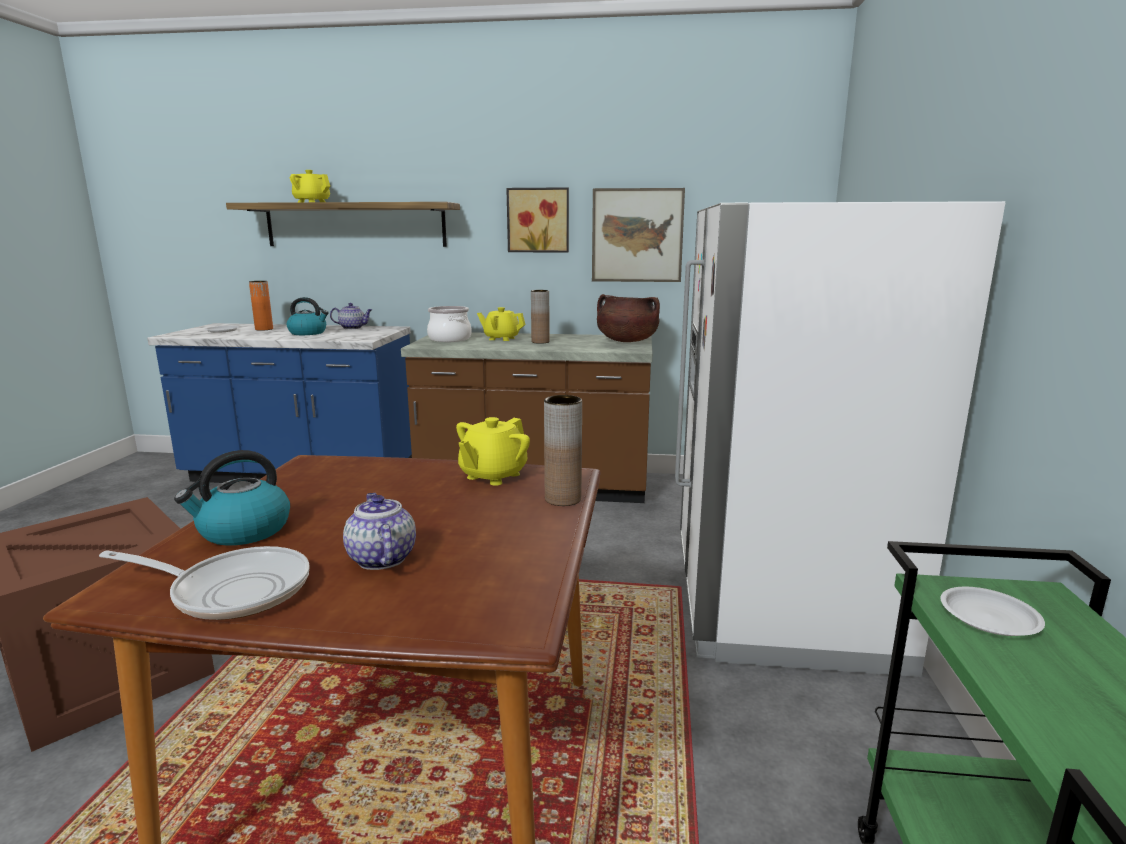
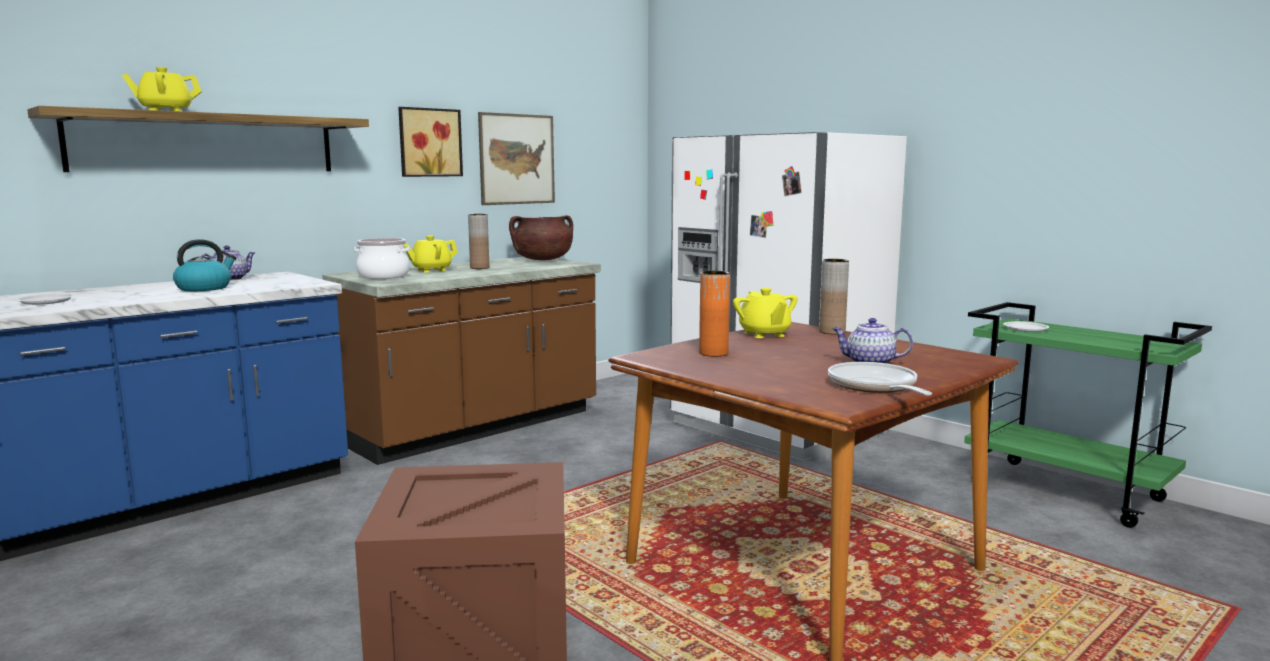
camera: 50 degrees left, 5 degrees down
(233, 590) = (874, 387): frying pan -> frying pan turned 60 degrees counterclockwise
(243, 531) = (773, 378): kettle -> none
(264, 329) = (105, 293): orange vase -> orange vase (713, 353)

